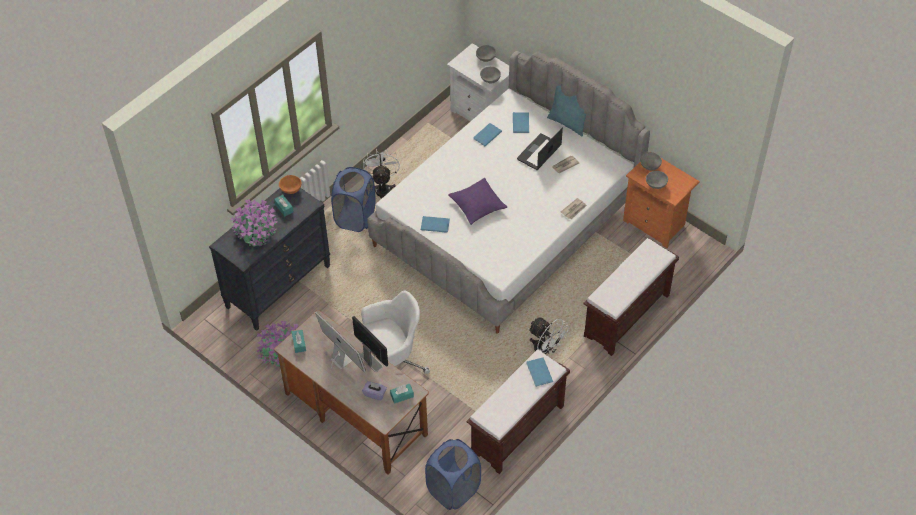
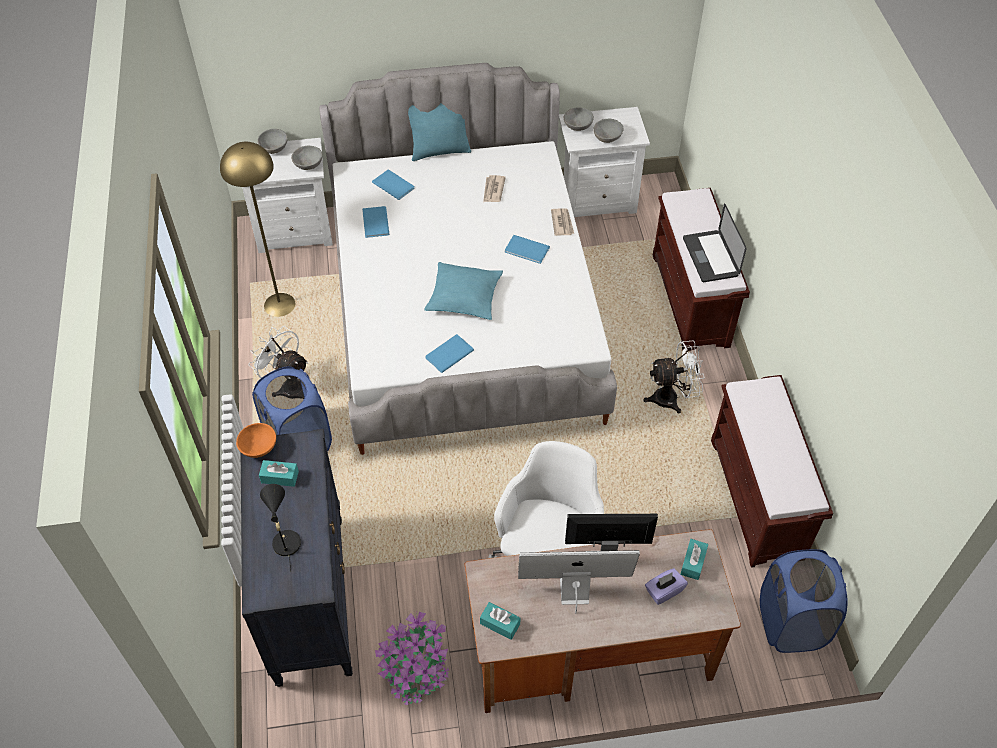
camera: 50 degrees left, 0 degrees up
(256, 233) = (285, 539): potted plant -> black table lamp
(427, 145) = (279, 305): none -> yellow floor lamp
(477, 205) = (464, 297): purple pillow -> turquoise pillow
(539, 152) = (452, 198): laptop -> laptop (710, 257)
(539, 373) = (765, 404): blue book -> blue book (527, 251)
(656, 223) = (597, 199): orange nightstand -> white nightstand

